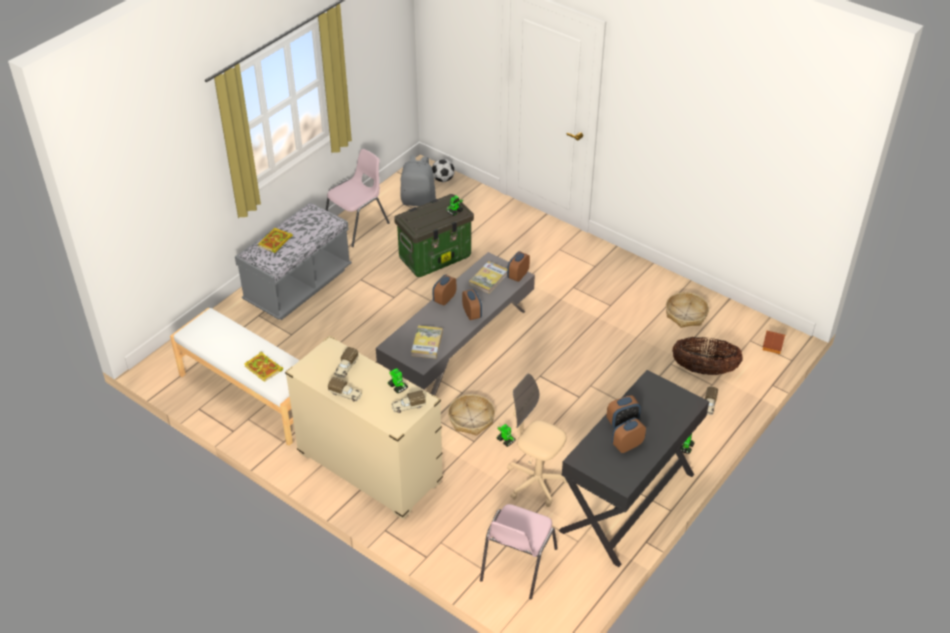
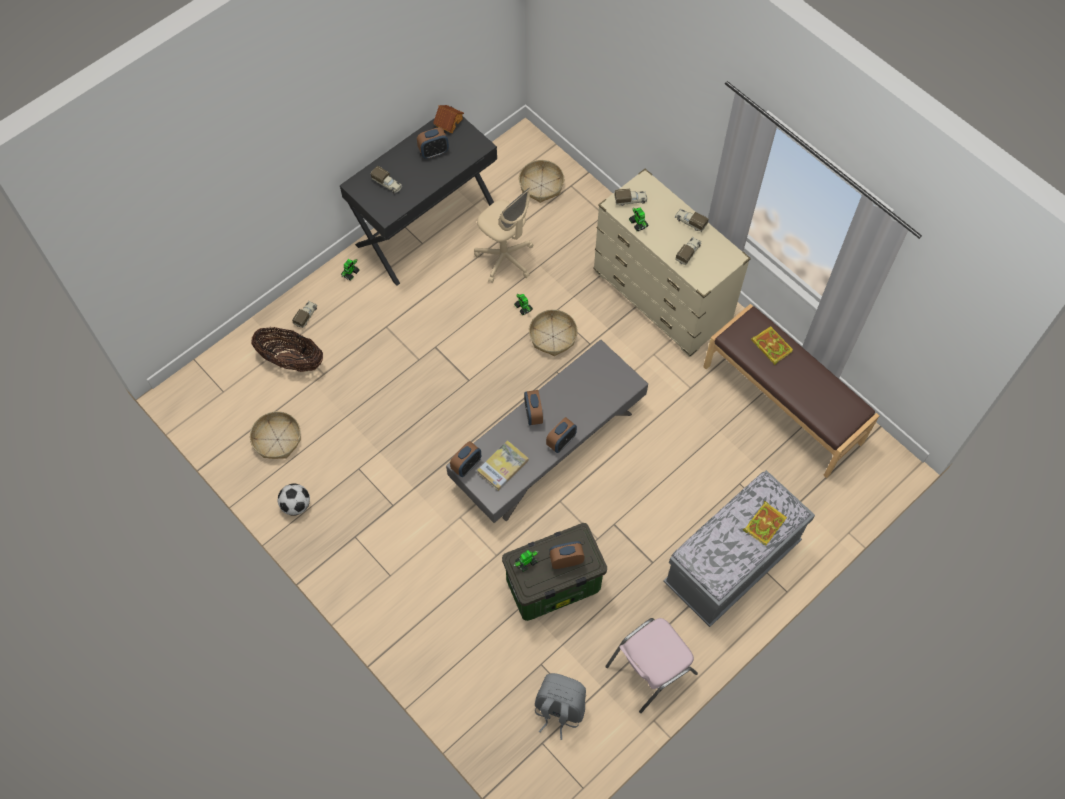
camera: 170 degrees left, 20 degrees up
(250, 395) = (783, 403): white bench -> brown bench
(427, 343) = (590, 380): book -> none
(443, 179) = (516, 754): football -> football (296, 505)
(517, 565) = (541, 185): pink chair -> basket
(622, 422) = (430, 175): alarm clock -> alarm clock (566, 560)
(661, 408) = (387, 184): none -> toy truck
(773, 346) = (202, 380): toy house -> toy house (448, 122)

